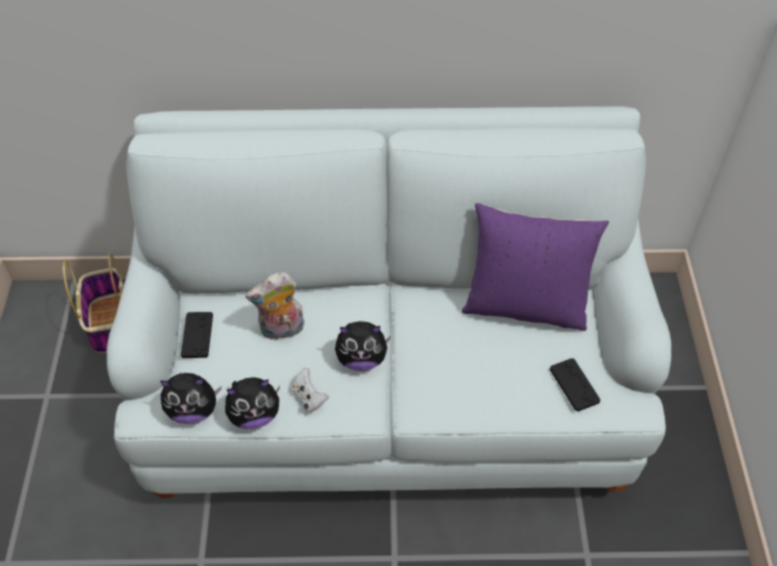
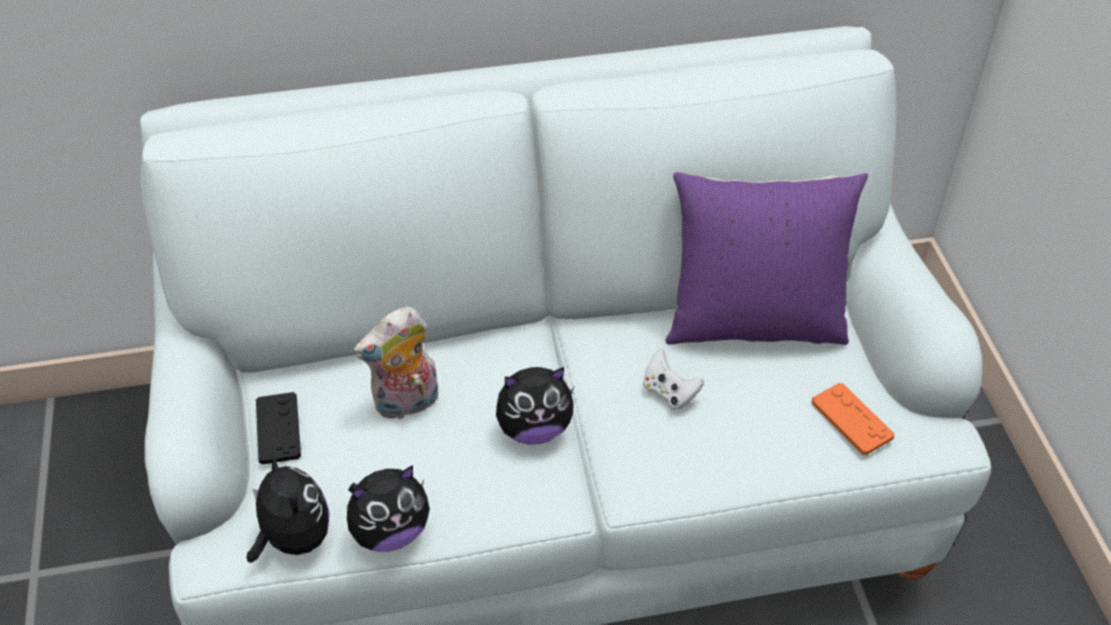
camera: 10 degrees left, 5 degrees down
(110, 323) = (116, 452): basket -> none
(193, 410) = (293, 539): plush toy -> plush toy turned 105 degrees counterclockwise
(309, 398) = (469, 494): white game controller -> white game controller (669, 393)
(574, 385) = (851, 420): black game controller -> orange game controller

